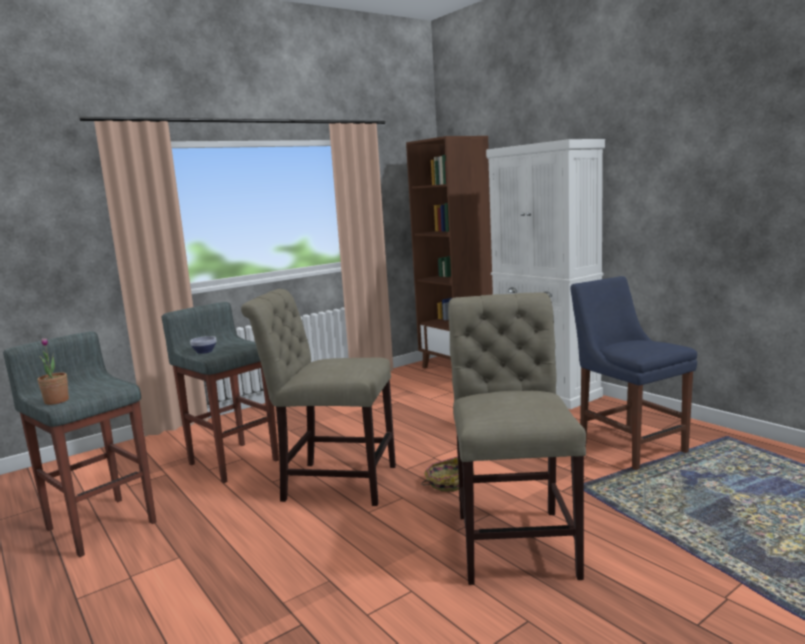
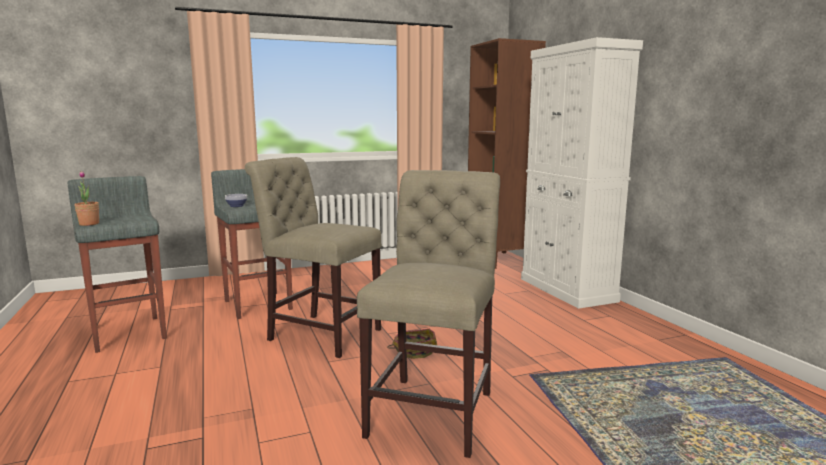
camera: 15 degrees right, 0 degrees up
(628, 446) = (611, 349): blue chair -> none

